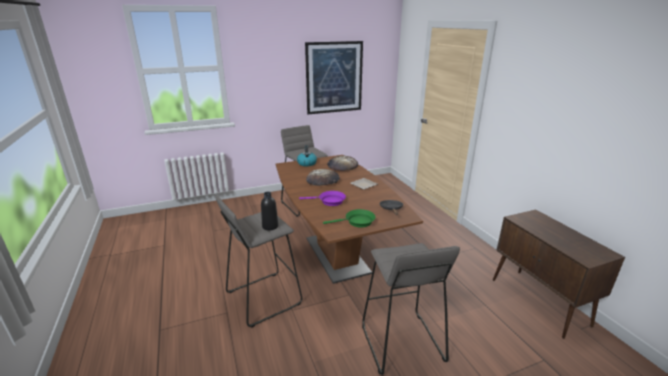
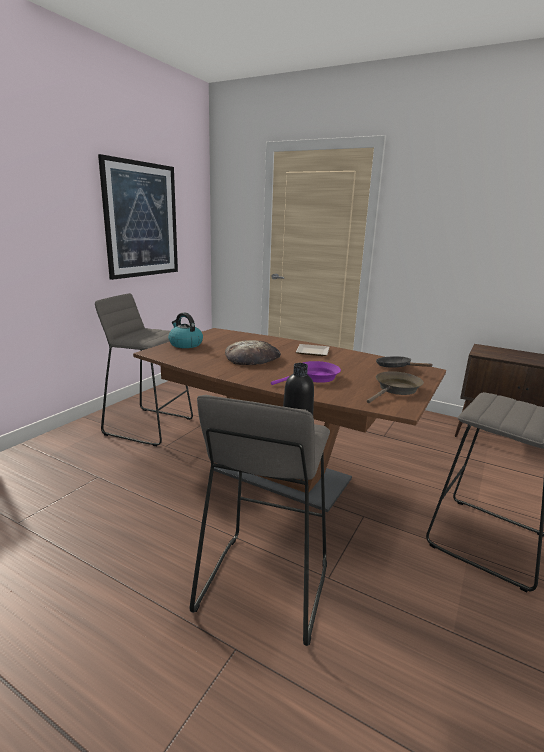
camera: 40 degrees left, 5 degrees down
(342, 166) = (241, 338): bread -> none
(357, 222) = (396, 390): green frying pan -> brown frying pan

